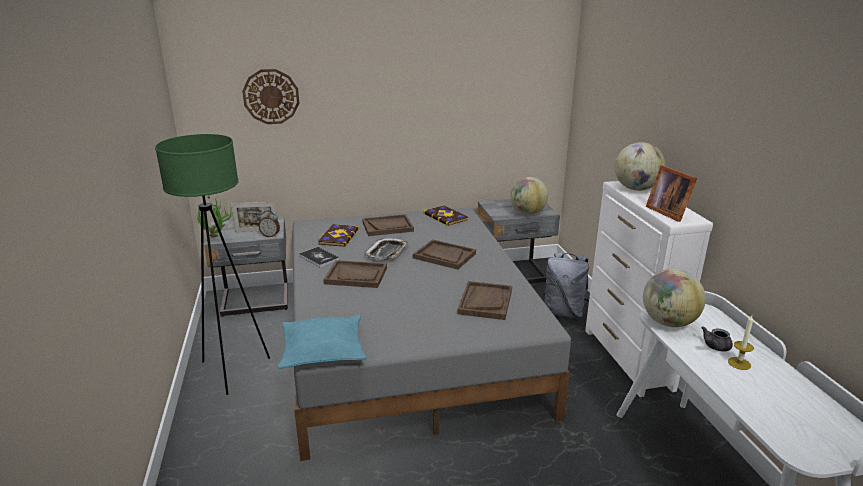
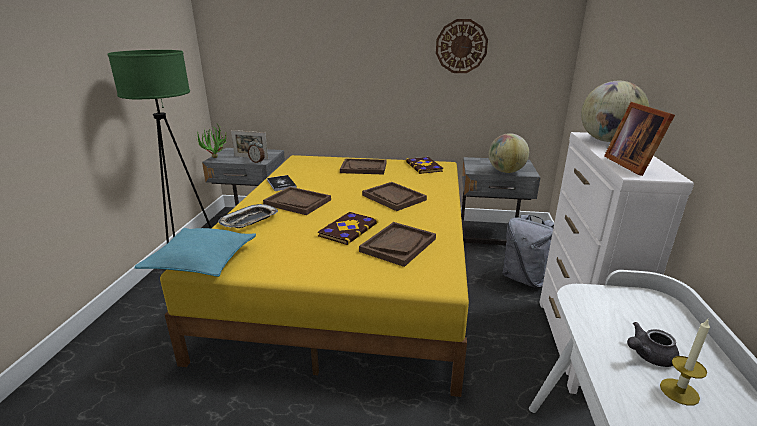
camera: 20 degrees right, 0 degrees up
(271, 96) = (275, 39): wall clock -> wall clock (461, 46)
(338, 236) = (314, 170): book -> book (348, 229)
(387, 252) = (343, 187): tray -> tray (249, 220)
(407, 340) = (351, 276): grey bed -> yellow bed
(668, 322) = (594, 307): globe -> none

